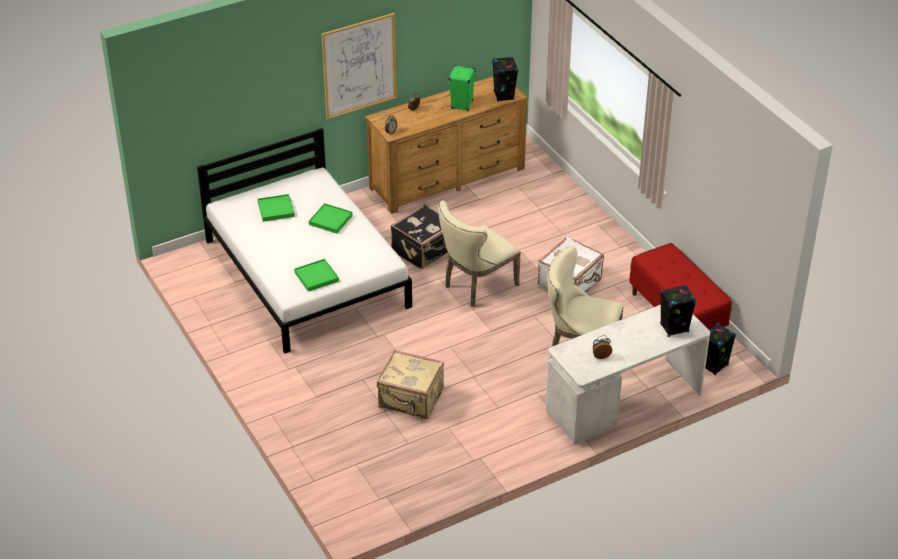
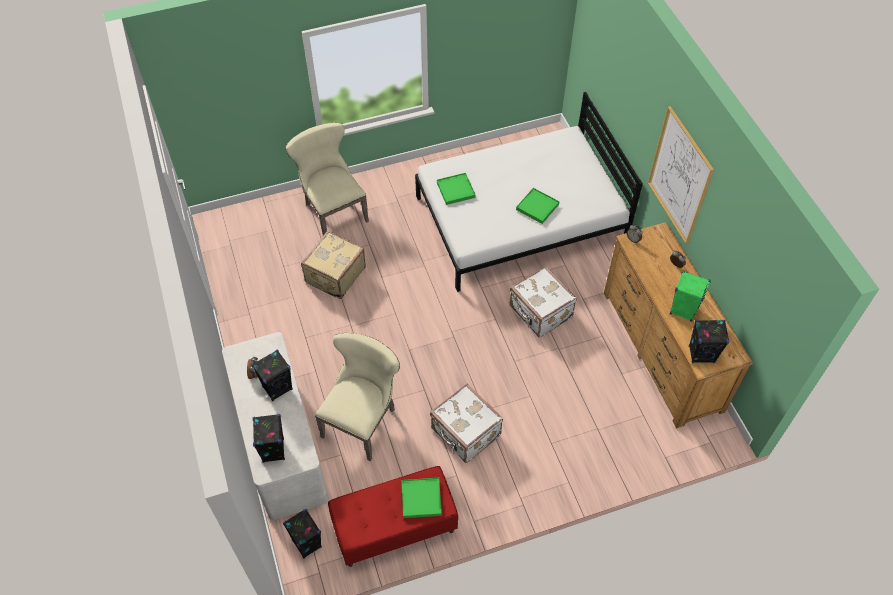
camera: 100 degrees right, 15 degrees up
(276, 209) = (560, 170): green tray -> green tray (421, 499)
(424, 251) = (540, 312): black suitcase -> white suitcase
(476, 286) = (477, 348): beige chair -> beige chair (332, 211)
(611, 338) = (277, 388): none -> black speaker

